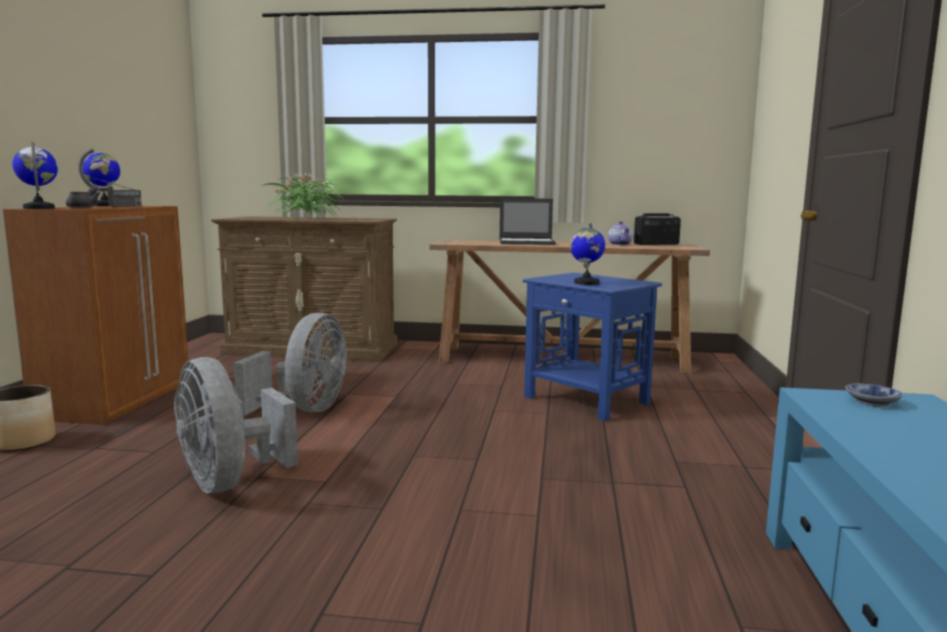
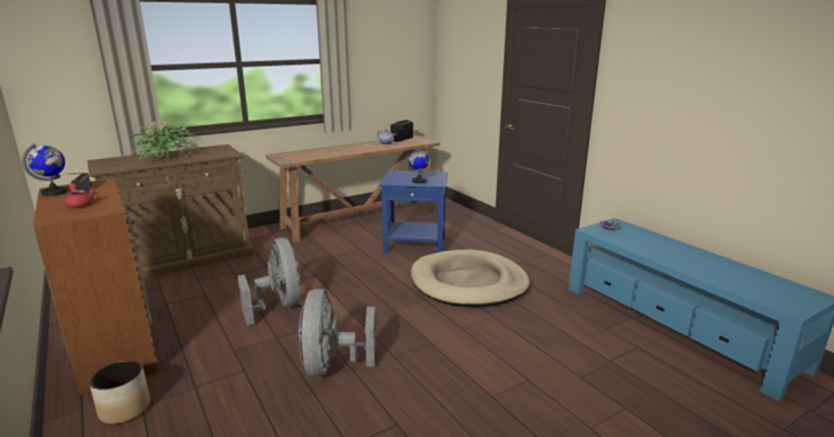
camera: 40 degrees left, 10 degrees up
(39, 208) = (59, 217): globe -> none
(84, 207) = (79, 204): grey teapot -> red teapot
(229, 482) = (331, 365): grey fan -> grey fan turned 75 degrees clockwise
(527, 242) = (332, 150): laptop -> none
(582, 463) = (469, 283): none -> beige dog bed

